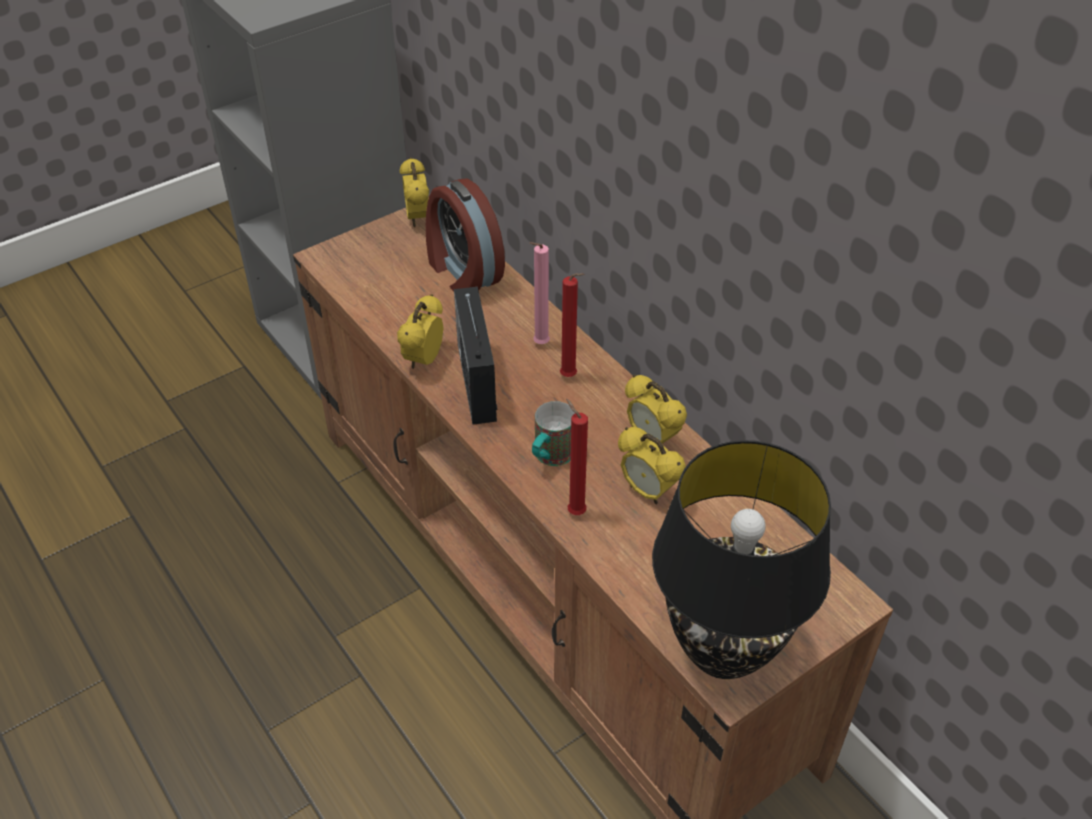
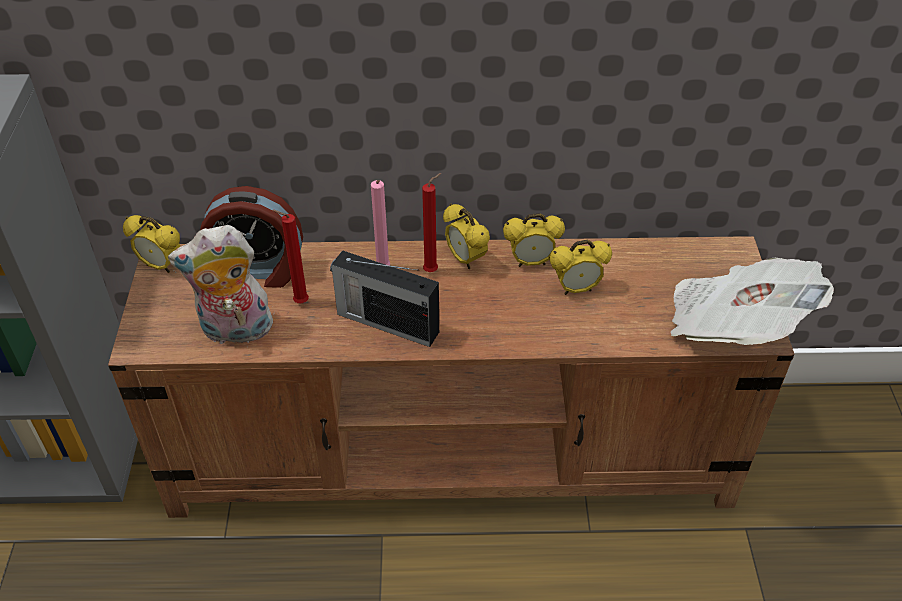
camera: 55 degrees left, 0 degrees up
(384, 299) = (235, 331): none -> plush toy
(424, 360) = (332, 341): alarm clock -> alarm clock (465, 259)
(550, 457) = (502, 321): mug -> none
(574, 511) = (563, 334): red candle -> red candle (298, 302)
(722, 650) = (734, 325): black table lamp -> newspaper

